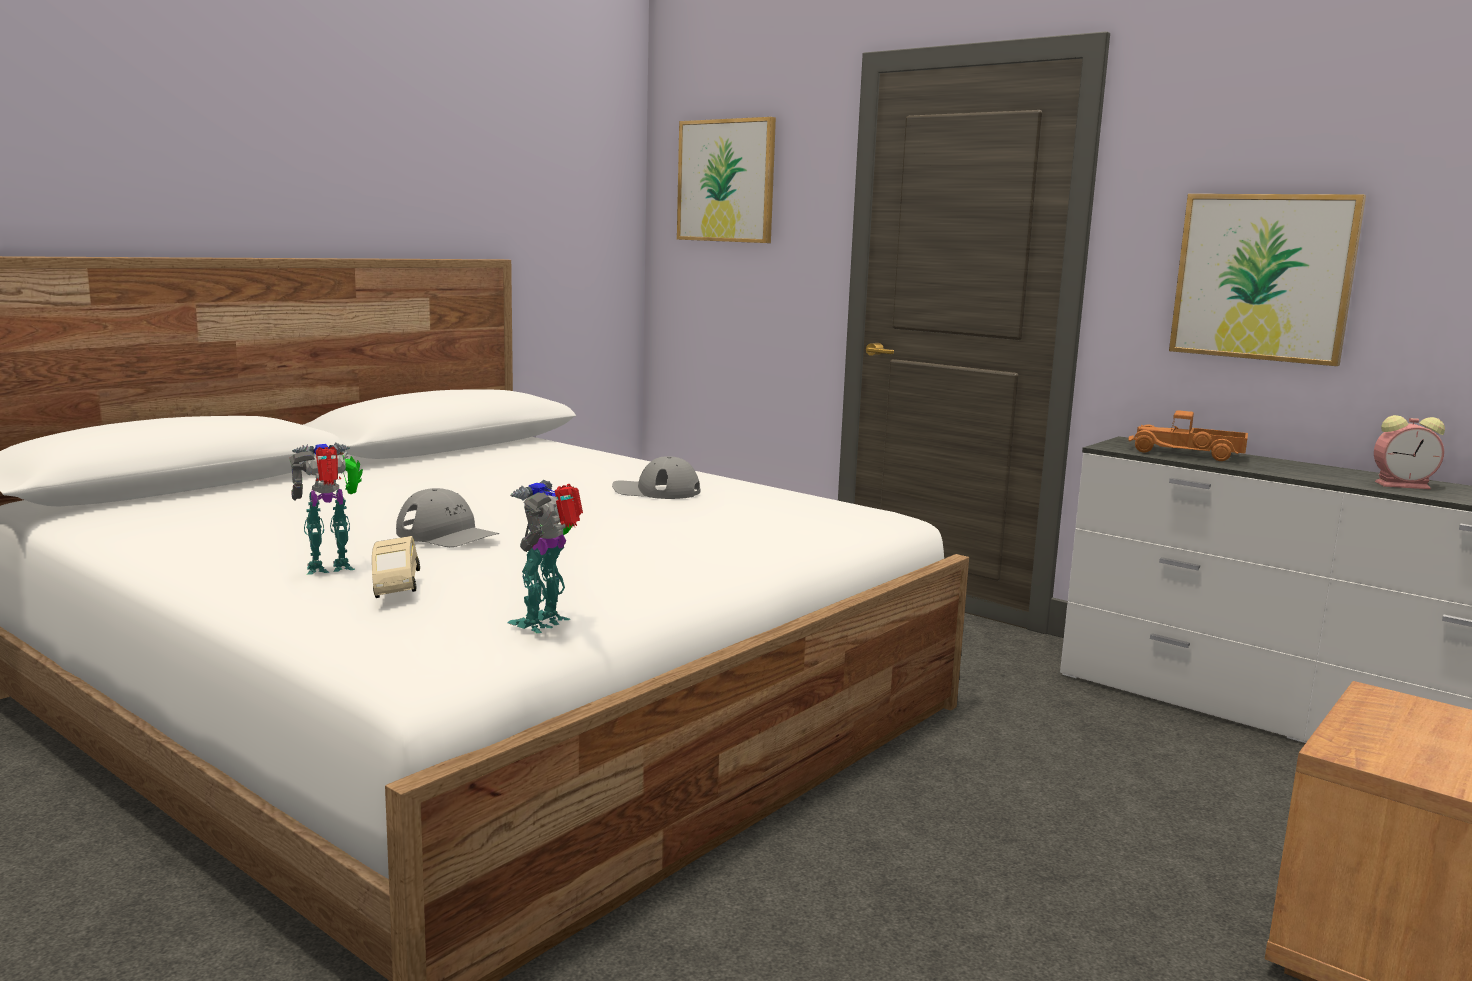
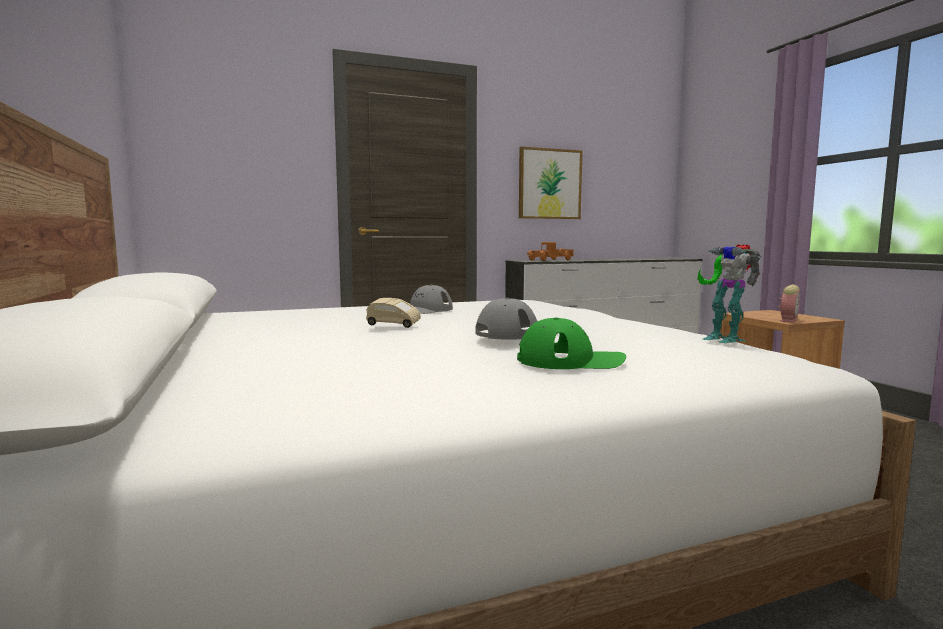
camera: 60 degrees left, 5 degrees down
(332, 568) = (570, 361): toy robot -> green cap
(395, 586) = (661, 346): beige toy car -> beige toy car (393, 325)
(726, 181) = (220, 119): picture -> none
(1404, 485) = (621, 259): alarm clock -> alarm clock (788, 320)

